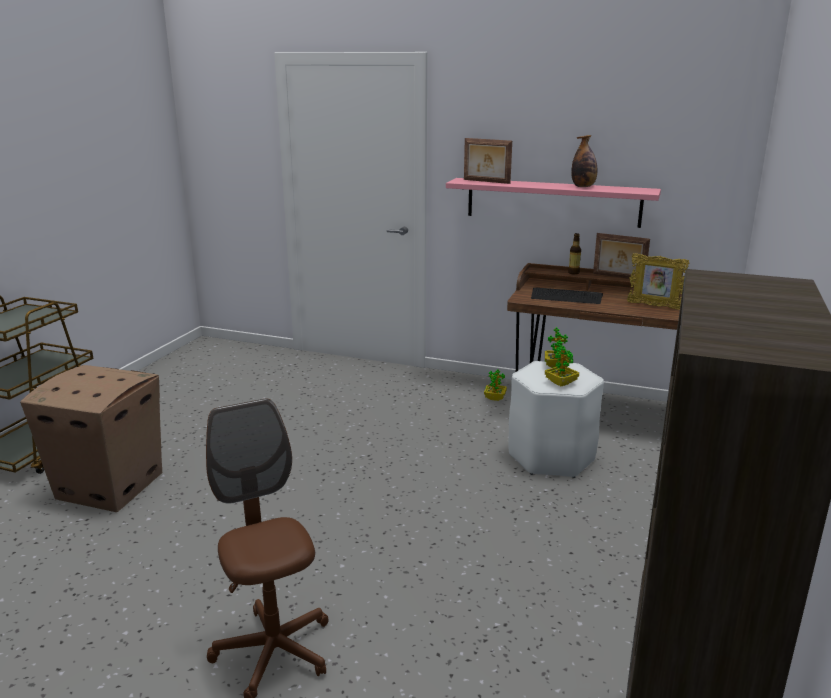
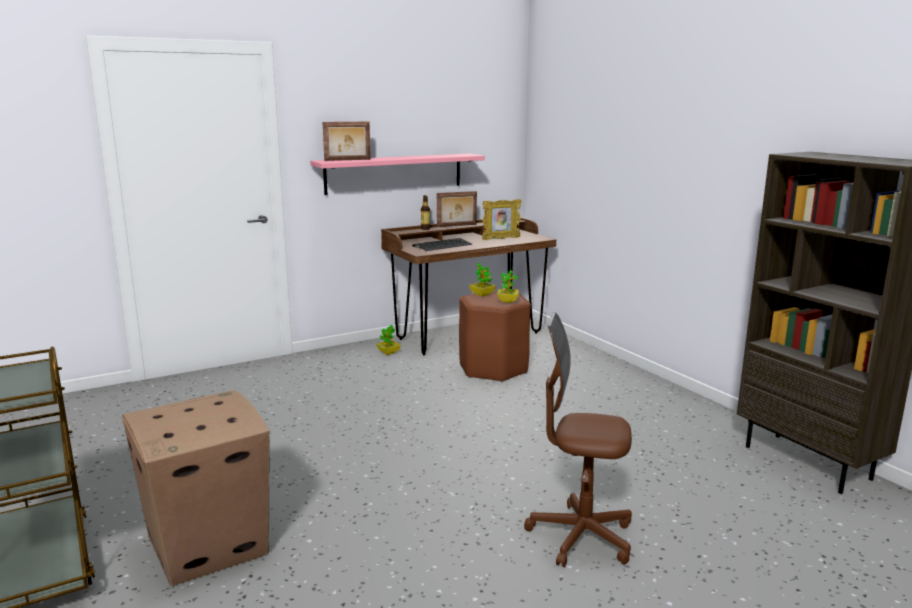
camera: 50 degrees left, 5 degrees down
(551, 457) = (493, 369): white stool -> brown stool
(583, 187) = (424, 156): bottle -> none

